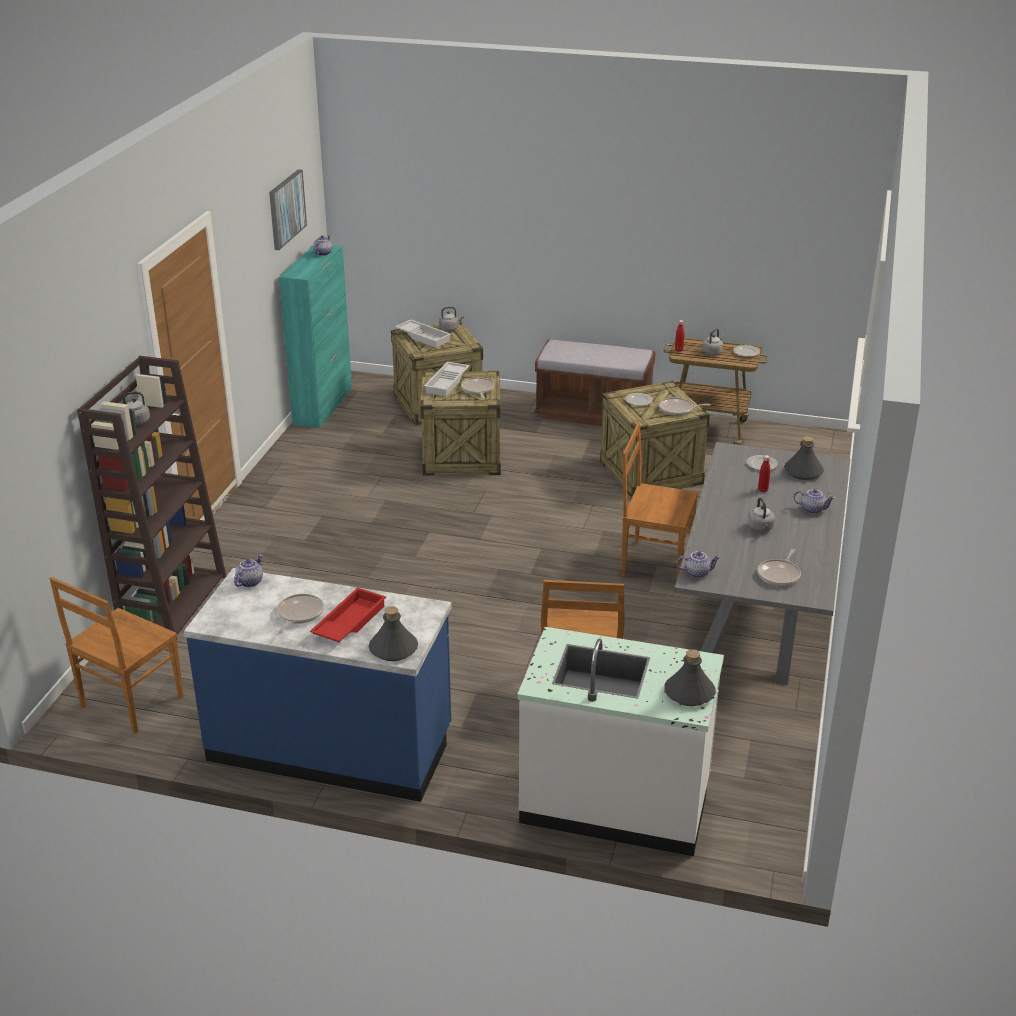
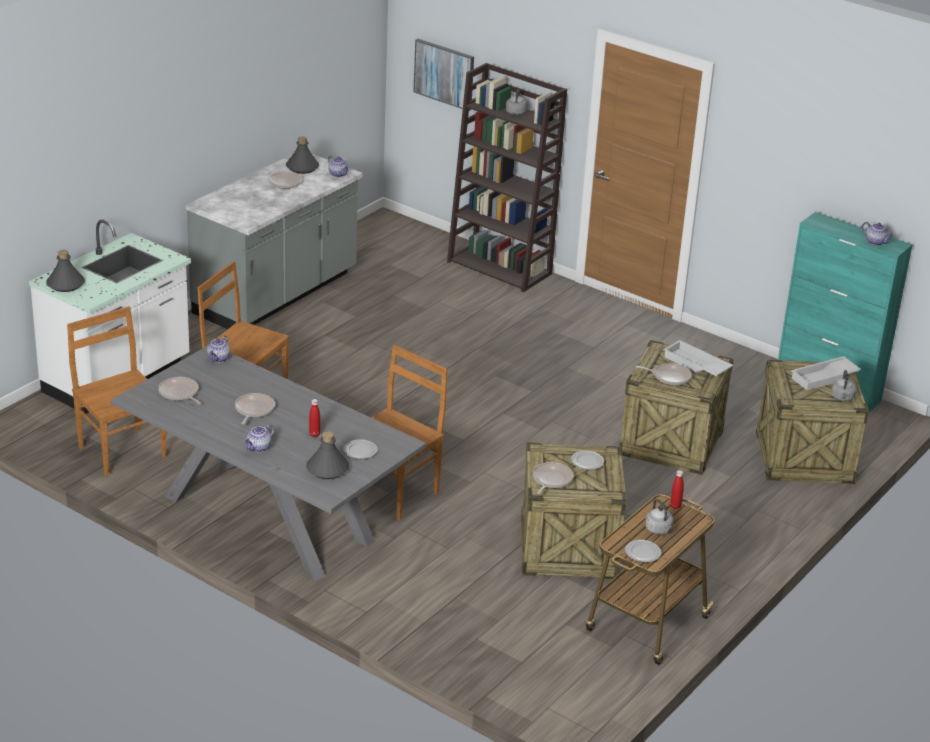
camera: 110 degrees right, 0 degrees up
(130, 703) = (385, 239): brown chair -> brown chair (121, 451)
(286, 209) = (863, 166): picture -> picture (444, 74)
(331, 746) = (277, 294): blue counter -> grey counter
(348, 622) = (259, 195): red tray -> none
(393, 649) = (214, 202): grey bottle -> grey bottle (302, 168)
(593, 414) = (730, 553): brown bench -> none
(761, 528) = (254, 410): grey kettle -> frying pan

